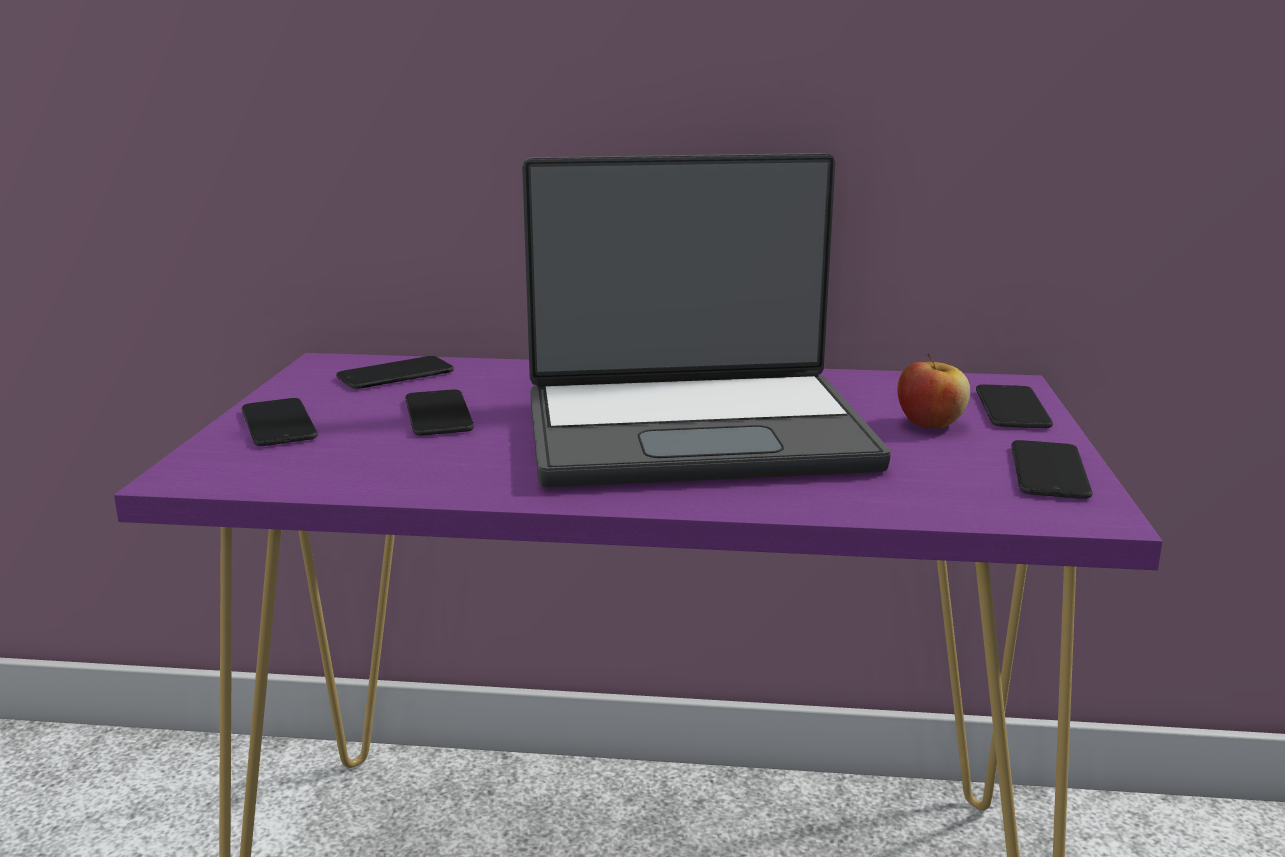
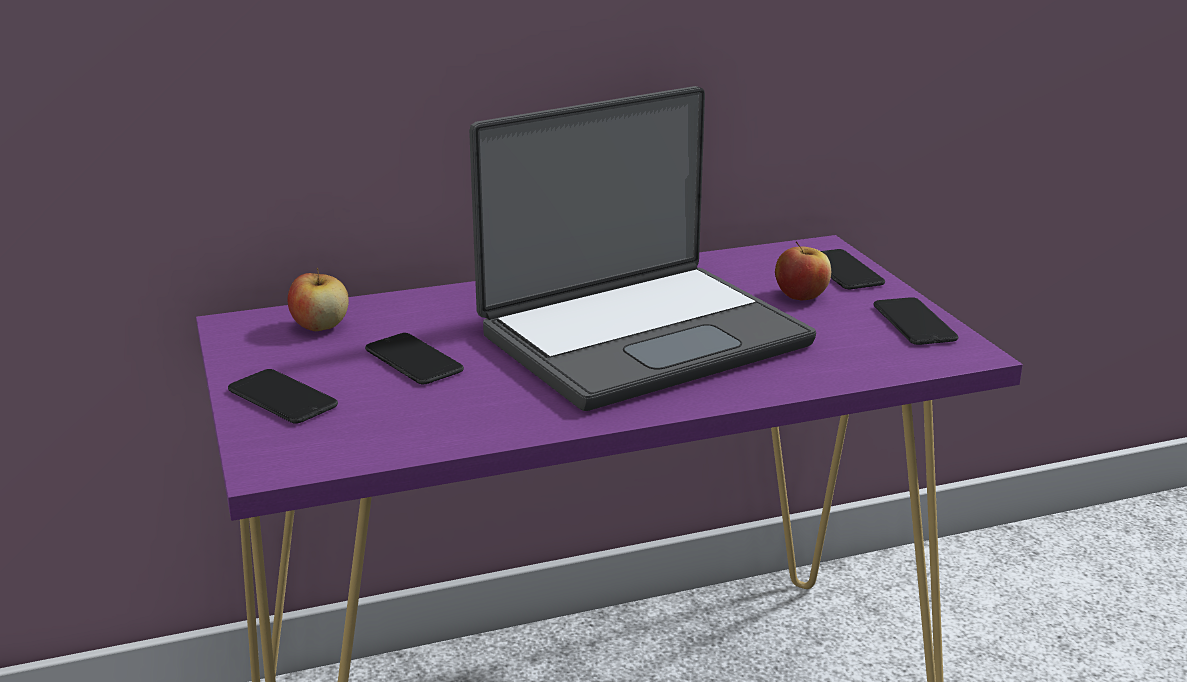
camera: 25 degrees left, 5 degrees up
(395, 375) = (320, 326): phone -> apple

